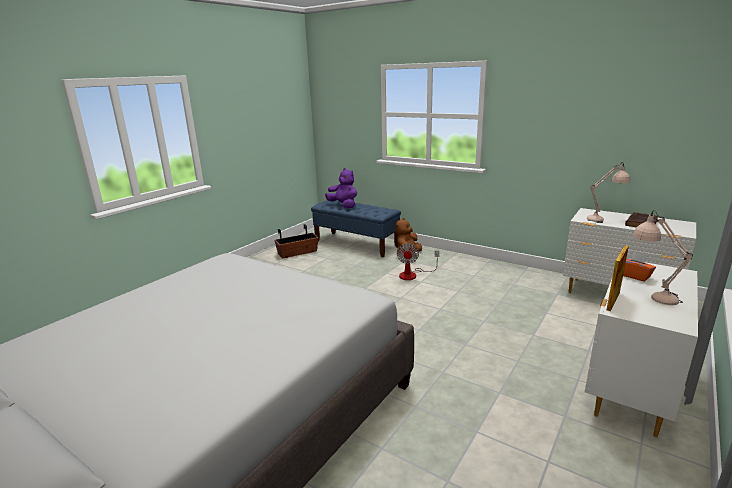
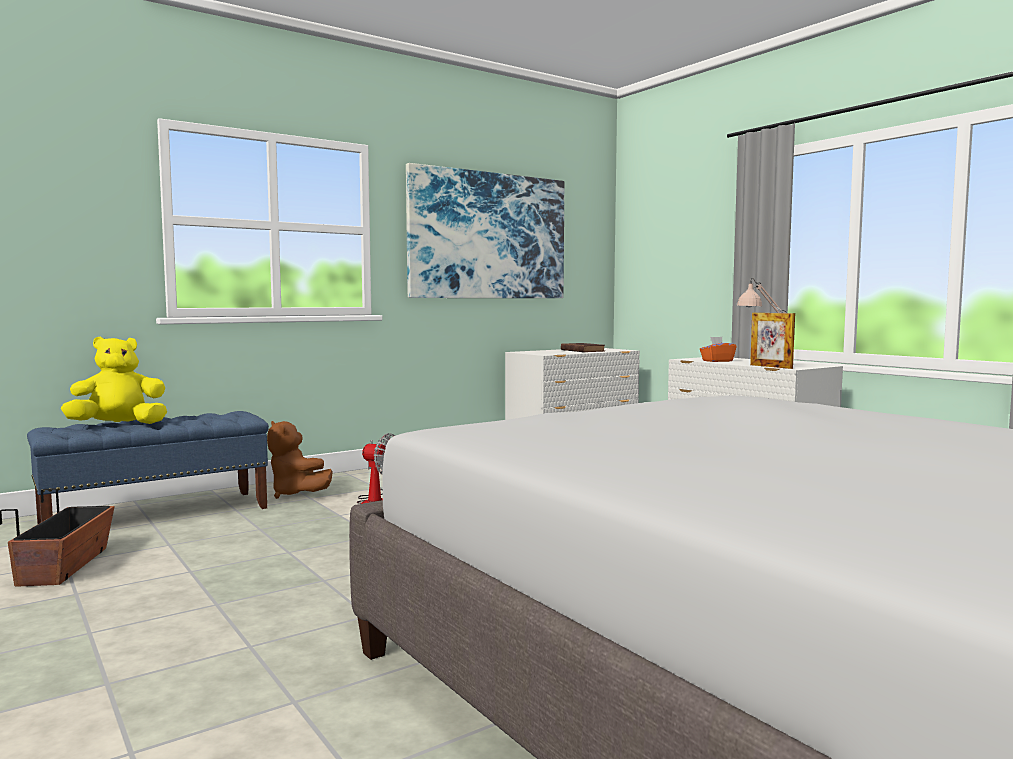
camera: 70 degrees left, 15 degrees down
(343, 205) = (119, 425): purple plush toy -> yellow plush toy
(580, 118) = (488, 236): none -> picture
(604, 219) = (555, 352): beige table lamp -> none

